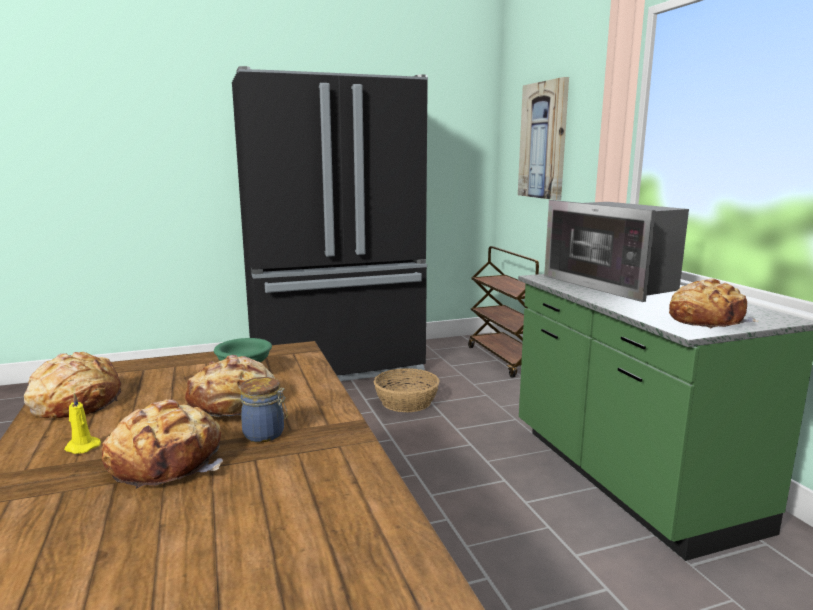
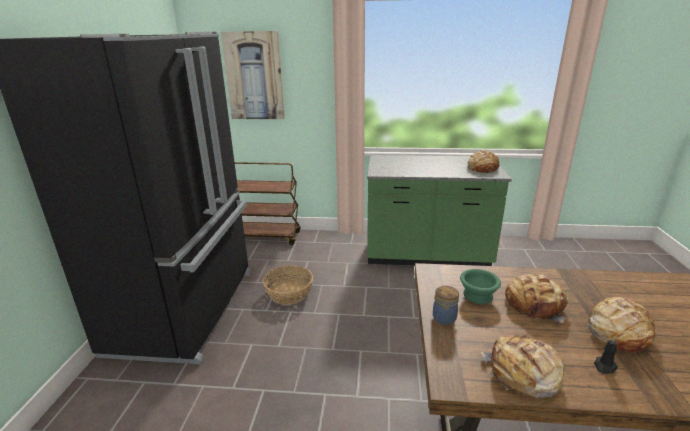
camera: 65 degrees left, 10 degrees up
(81, 447) = (604, 366): yellow candle -> black candle
(265, 434) = (578, 298): jar -> jar (445, 317)
(613, 284) = (407, 164): microwave -> none

